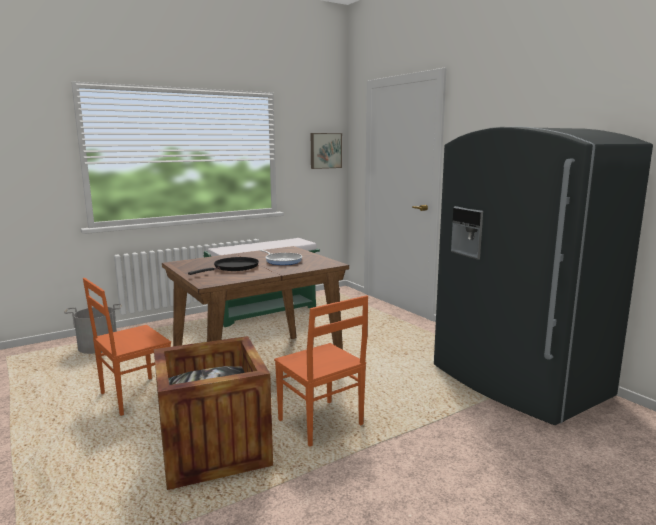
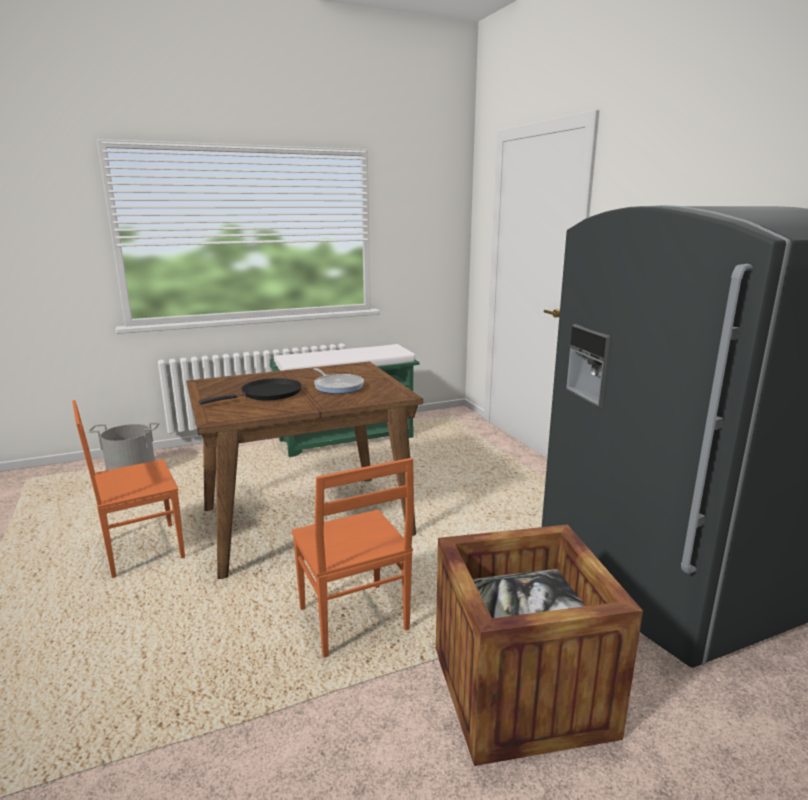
camera: 10 degrees right, 5 degrees up
(214, 449) = (201, 645): crate -> crate (520, 691)
(325, 150) = (440, 228): picture -> none

